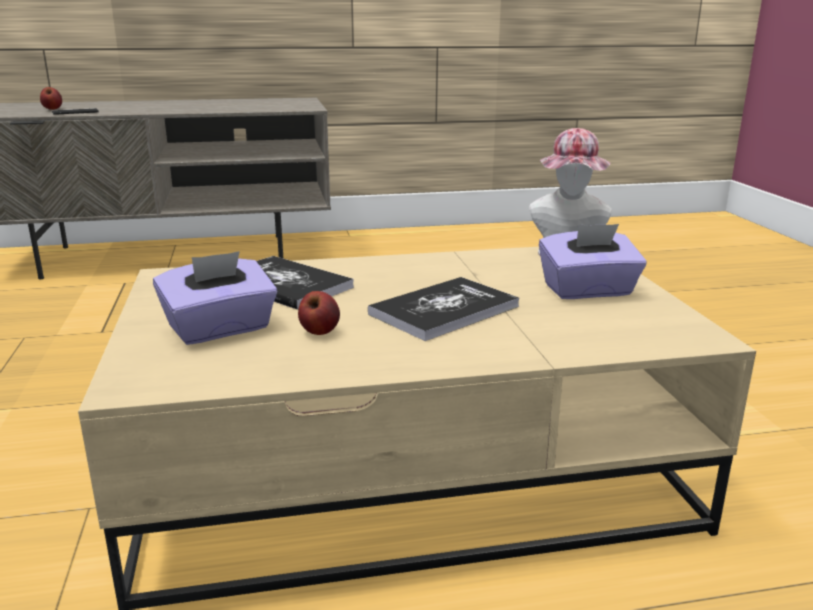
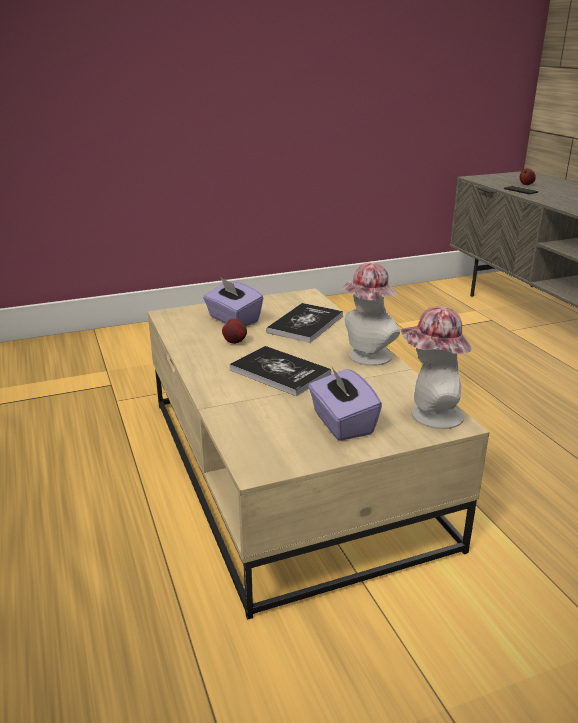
camera: 80 degrees right, 5 degrees up
(417, 265) = (366, 358): none -> hat

